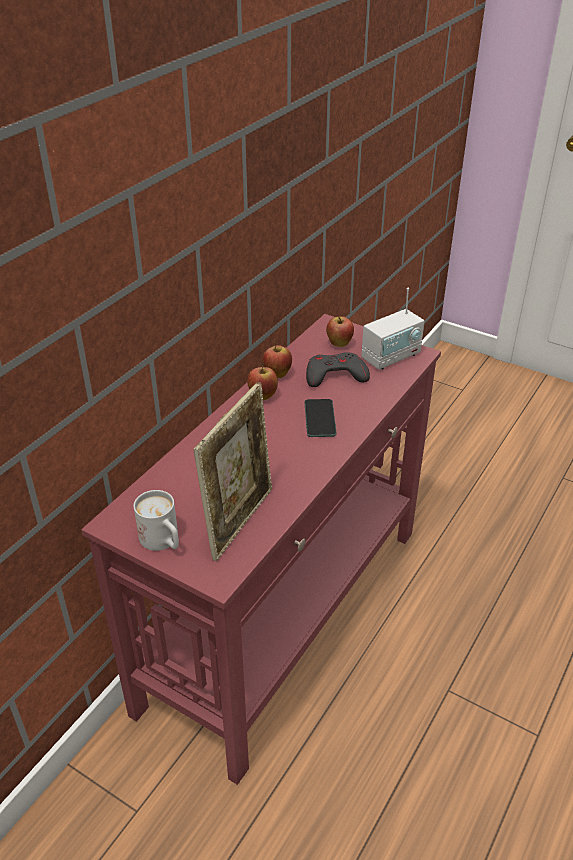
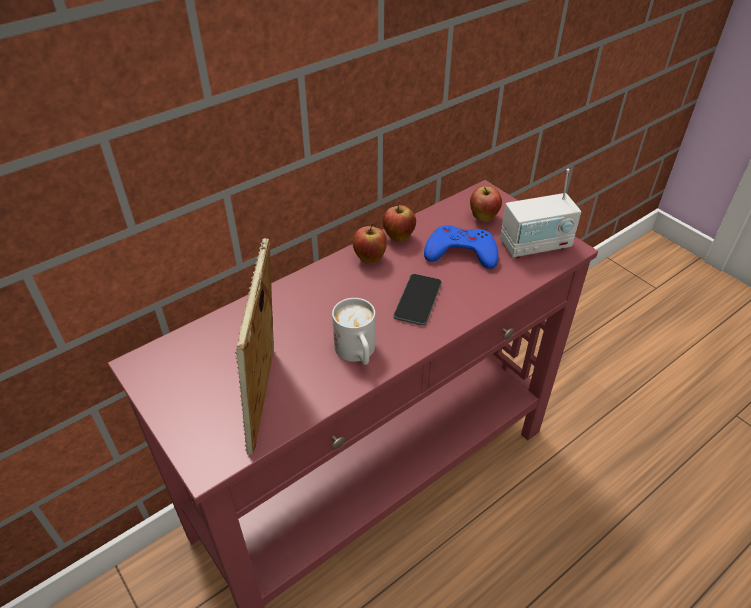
camera: 20 degrees right, 5 degrees up
(163, 542) = (176, 401): white mug -> white mug (357, 353)
(239, 521) = (266, 400): picture frame -> picture frame turned 135 degrees clockwise
(335, 375) = (461, 252): grey game controller -> blue game controller

